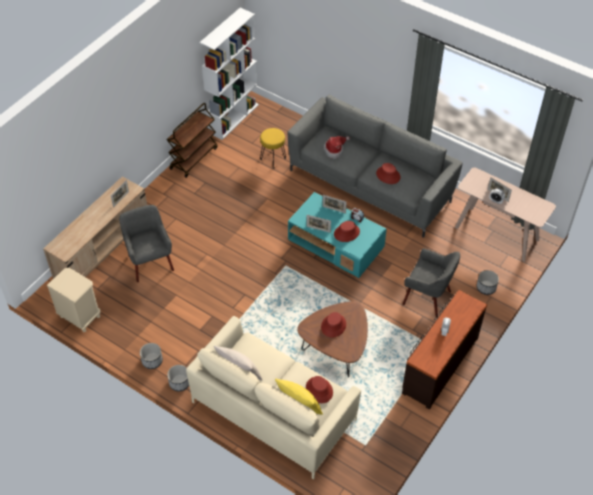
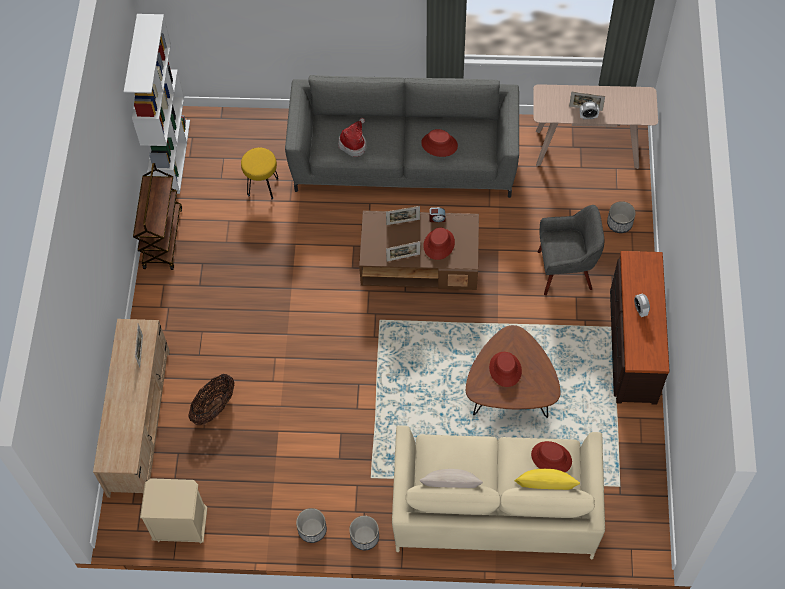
camera: 30 degrees left, 10 degrees up
(150, 262) = (214, 407): grey armchair -> basket
(336, 246) = (420, 263): turquoise coffee table -> brown coffee table

